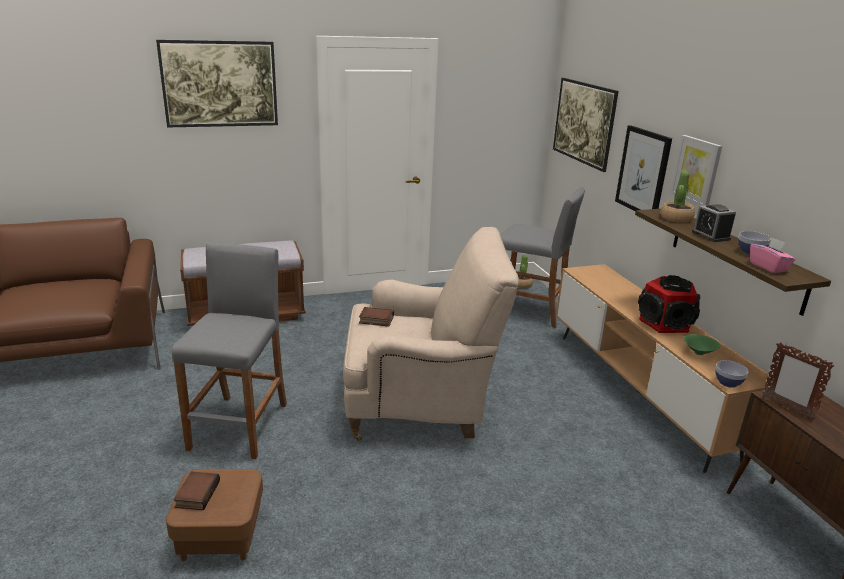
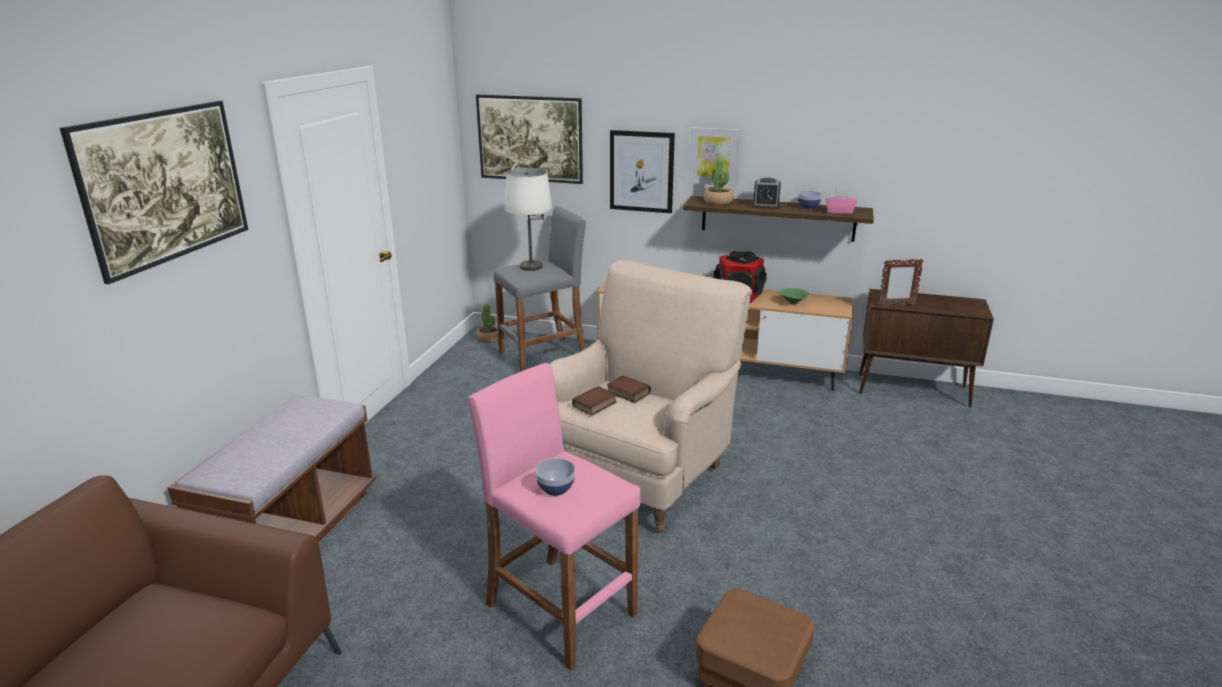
camera: 55 degrees left, 0 degrees up
(196, 493) = (749, 642): book -> book (627, 393)
(240, 426) = (560, 609): grey stool -> pink stool
(534, 230) = (531, 267): none -> white table lamp
(728, 382) = (839, 311): bowl -> bowl (556, 489)

